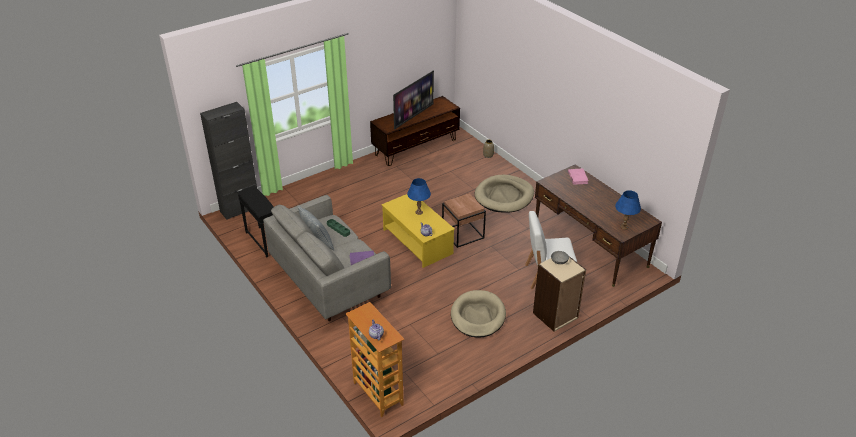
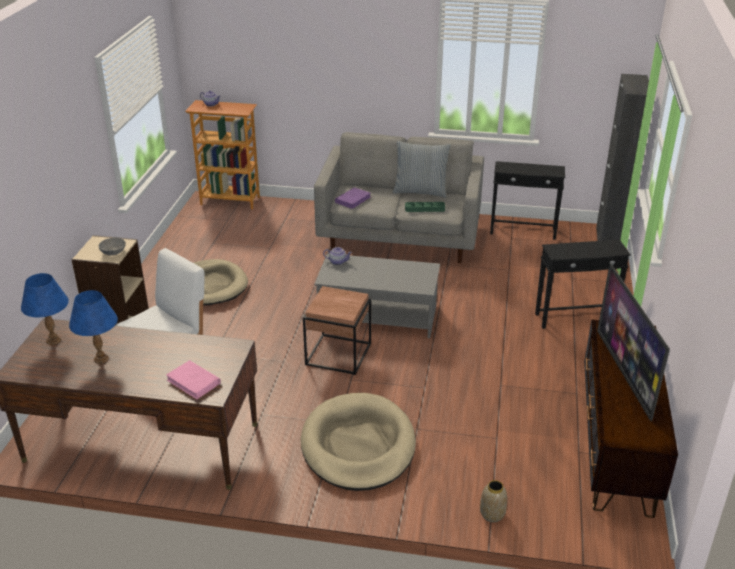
camera: 135 degrees right, 5 degrees down
(338, 188) = (575, 318): none -> black side table
(417, 241) = (378, 316): yellow coffee table -> grey coffee table
(419, 212) = (383, 278): blue table lamp -> blue table lamp (101, 359)

